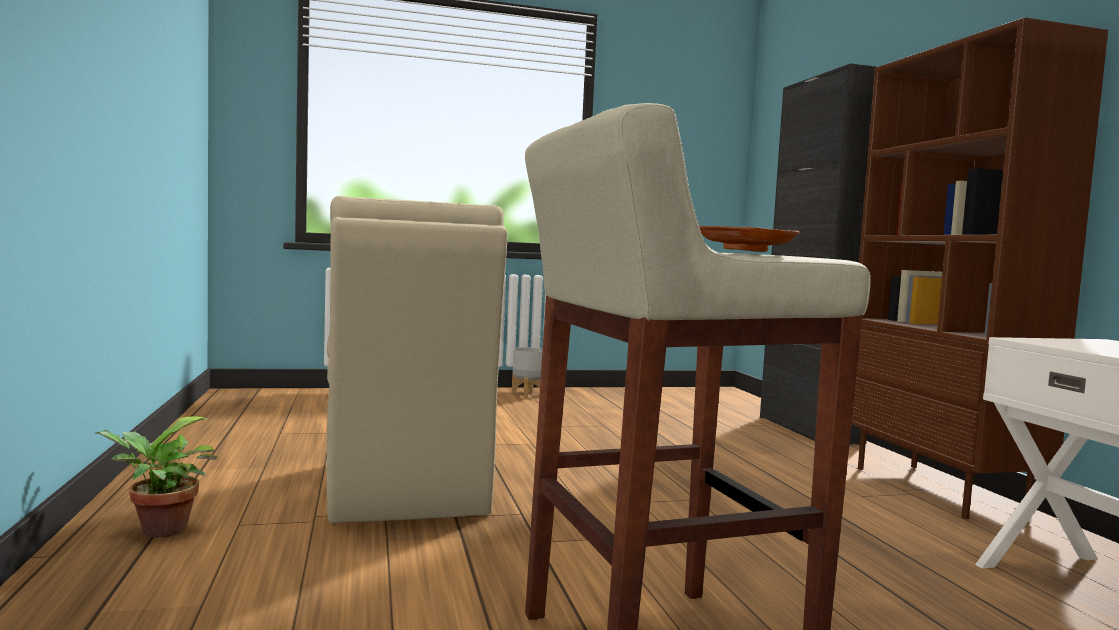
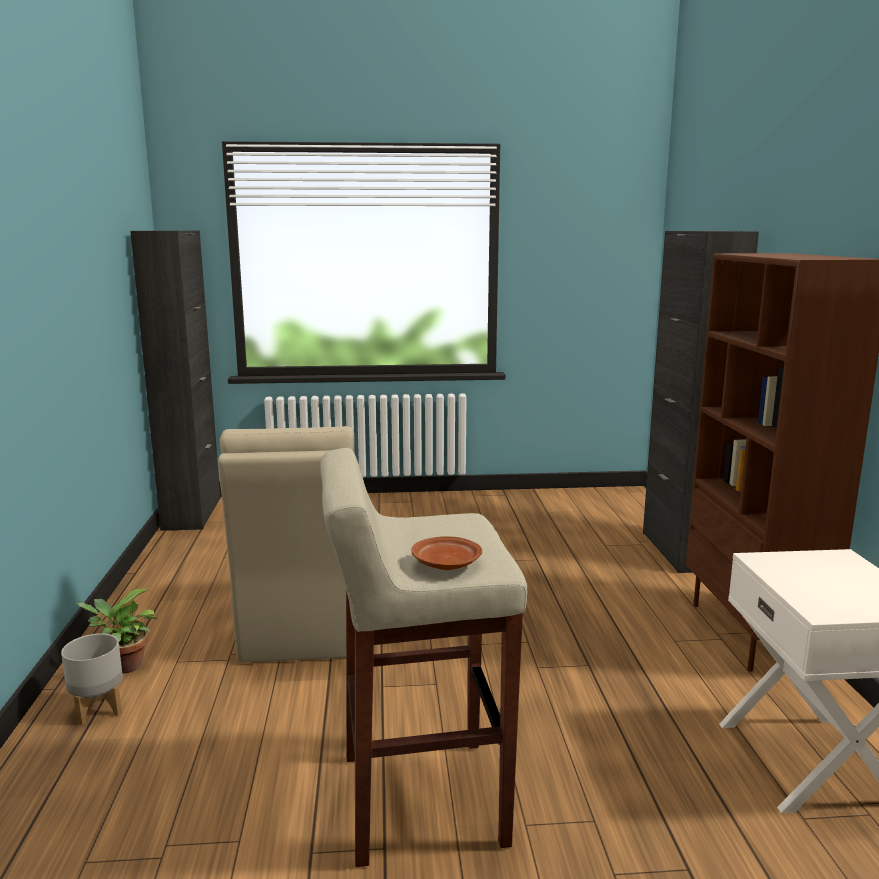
camera: 10 degrees right, 10 degrees up
(228, 399) = (192, 513): none -> black cabinet
(528, 394) = (443, 502): grey planter -> grey planter (98, 710)

